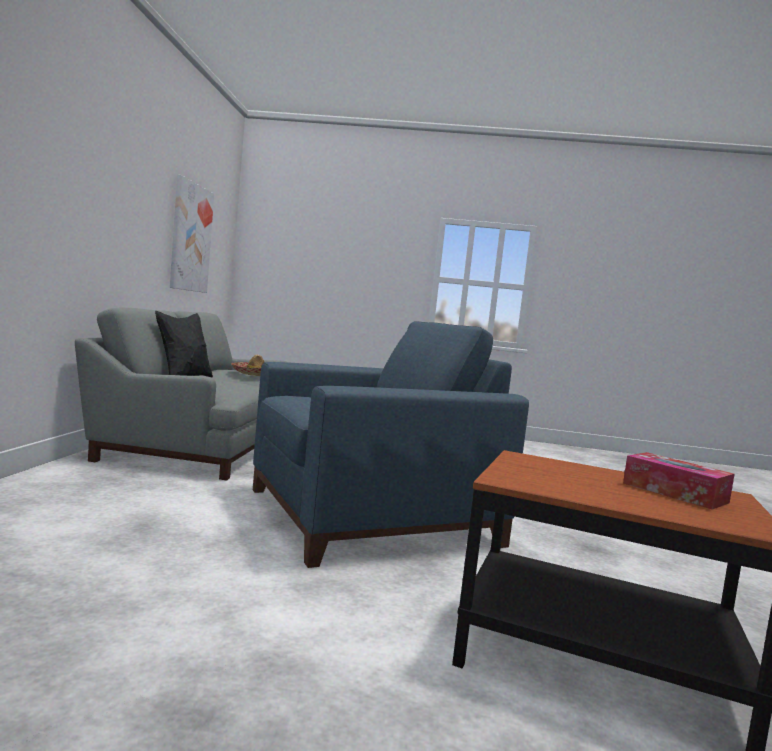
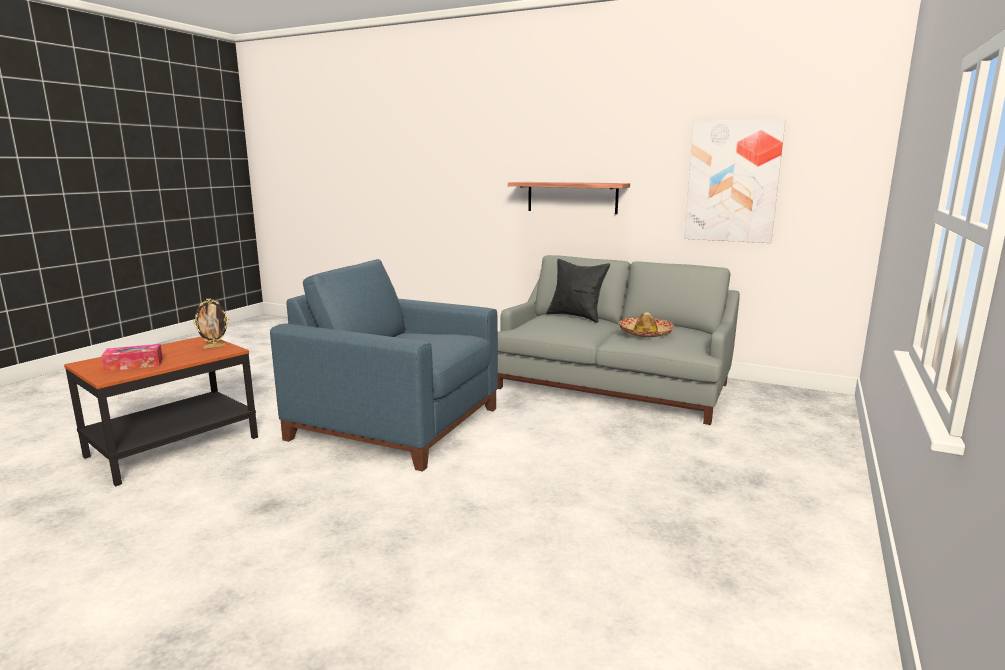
camera: 110 degrees right, 10 degrees up
(96, 229) = (572, 197): none -> shelf
(368, 517) = (398, 423): blue armchair -> blue armchair turned 120 degrees clockwise
(526, 465) = (214, 347): none -> picture frame

